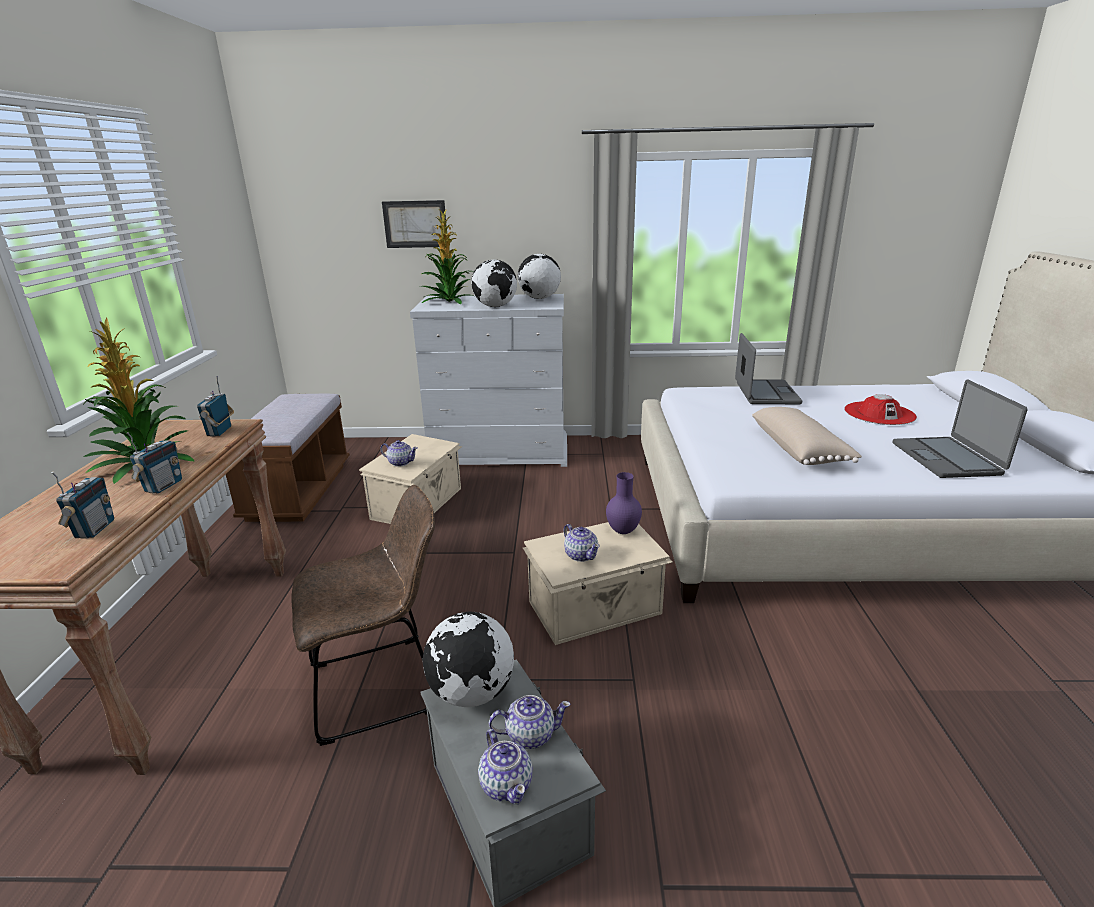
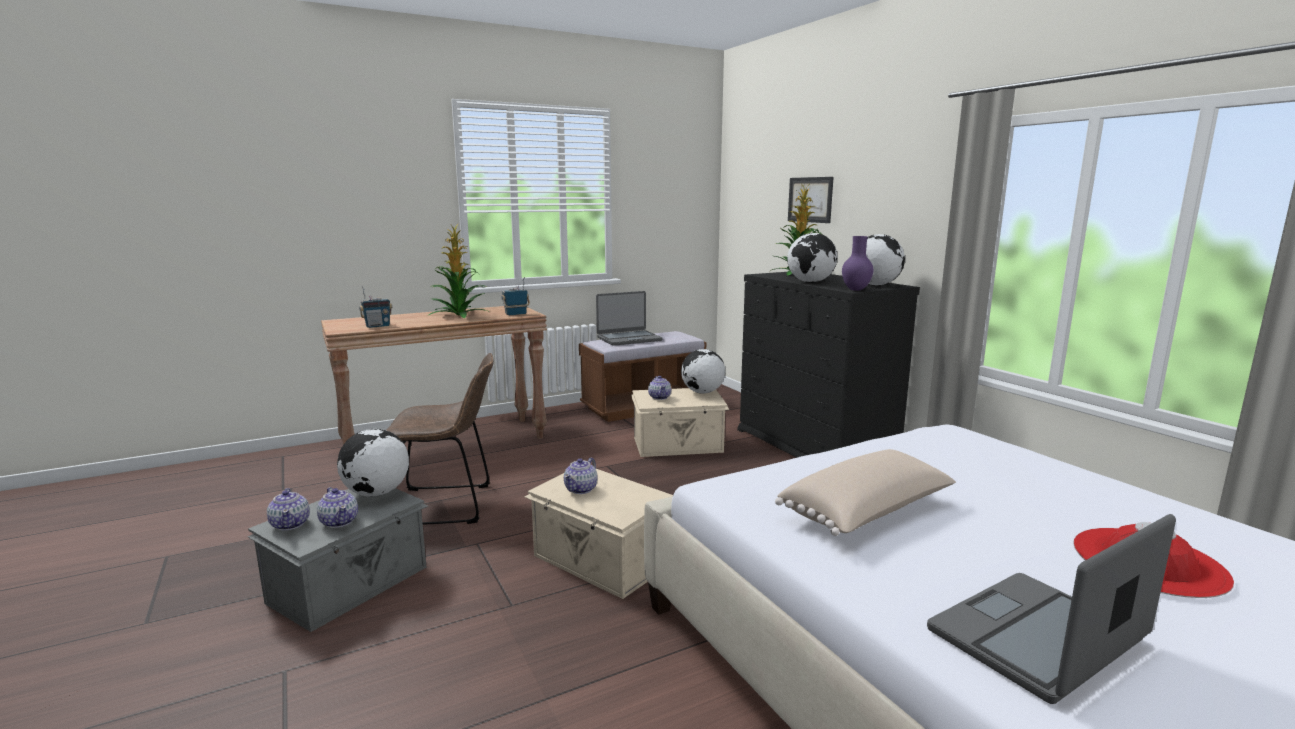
camera: 60 degrees right, 10 degrees down
(163, 486) = (432, 323): radio -> none
(382, 685) = (448, 505): brown chair -> brown chair turned 45 degrees counterclockwise
(419, 442) = (702, 392): none -> globe
(500, 451) = (815, 446): white dresser -> black dresser
(506, 784) = (291, 524): teapot -> teapot turned 60 degrees counterclockwise
(624, 531) = (641, 497): purple vase -> purple vase (856, 290)
(765, 393) = (1036, 468): laptop -> laptop (629, 339)

